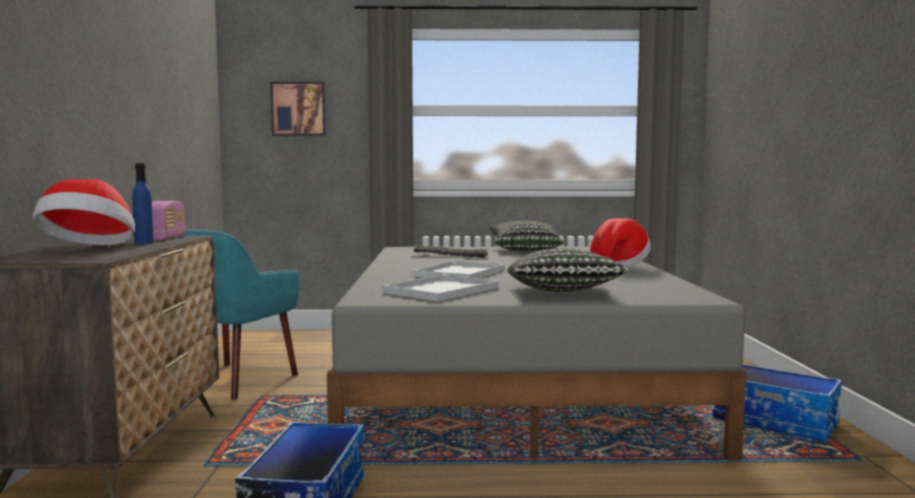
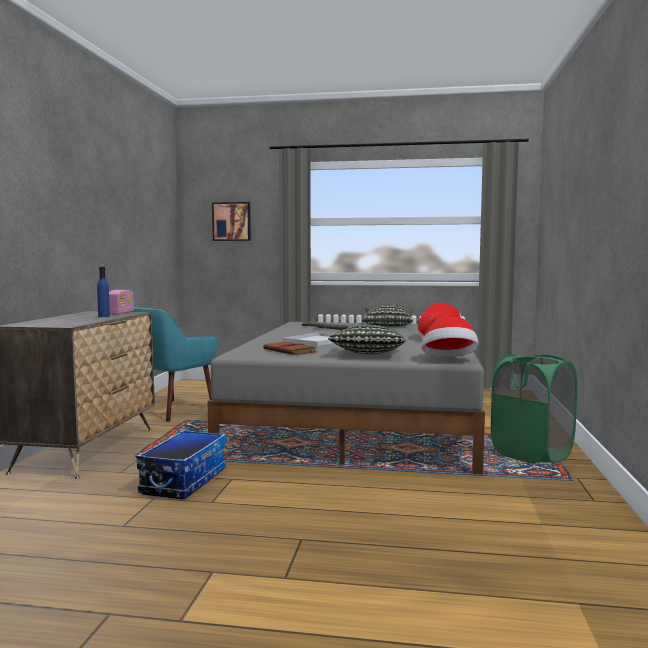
camera: 10 degrees right, 0 degrees up
(89, 249) = (69, 319): hat -> hat (449, 360)
(442, 289) = (291, 351): white tray -> brown book
(775, 422) = (532, 454): storage box -> green laundry basket

